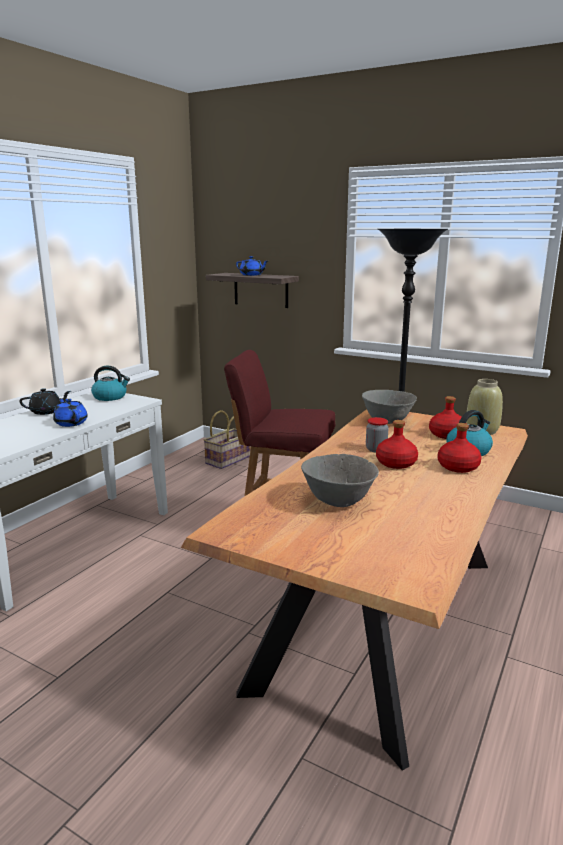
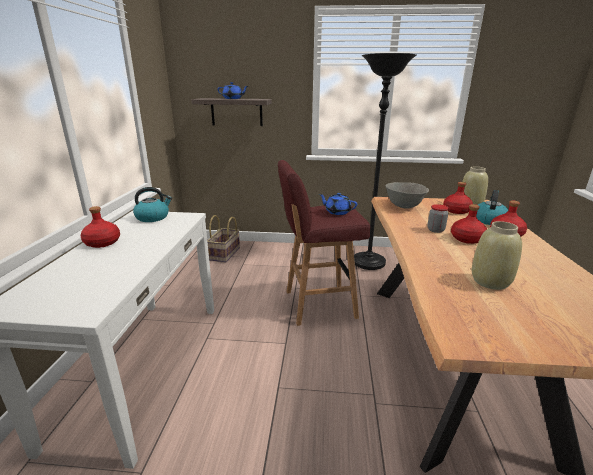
camera: 25 degrees left, 5 degrees up
(47, 411) = (102, 242): black teapot -> red bottle
(71, 423) = (146, 251): blue teapot -> blue teapot (337, 212)
(338, 501) = (489, 282): grey bowl -> beige vase

